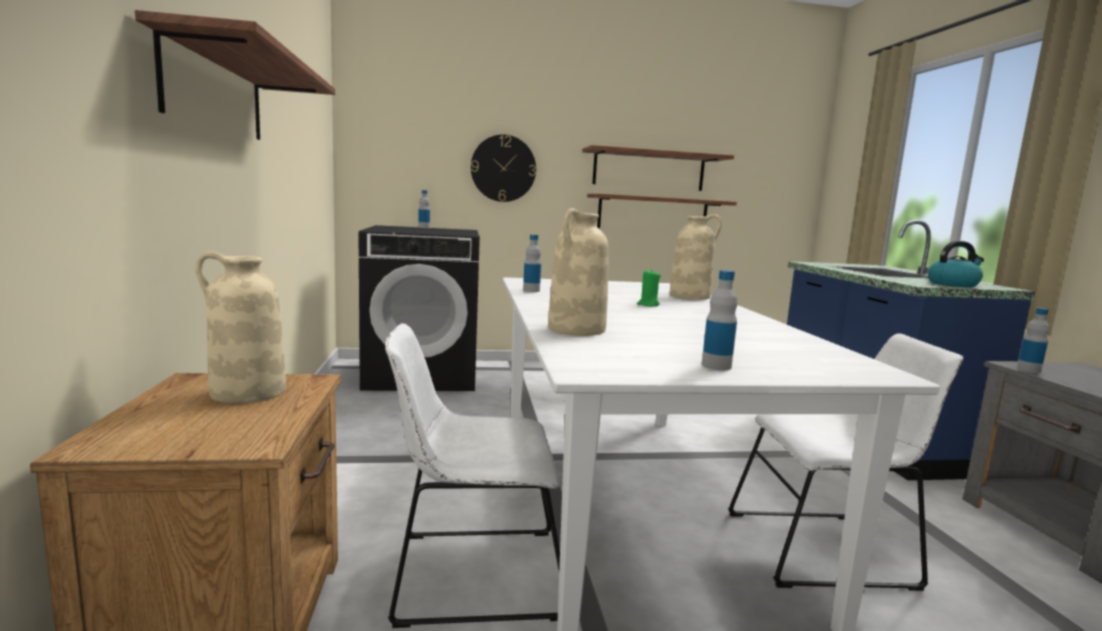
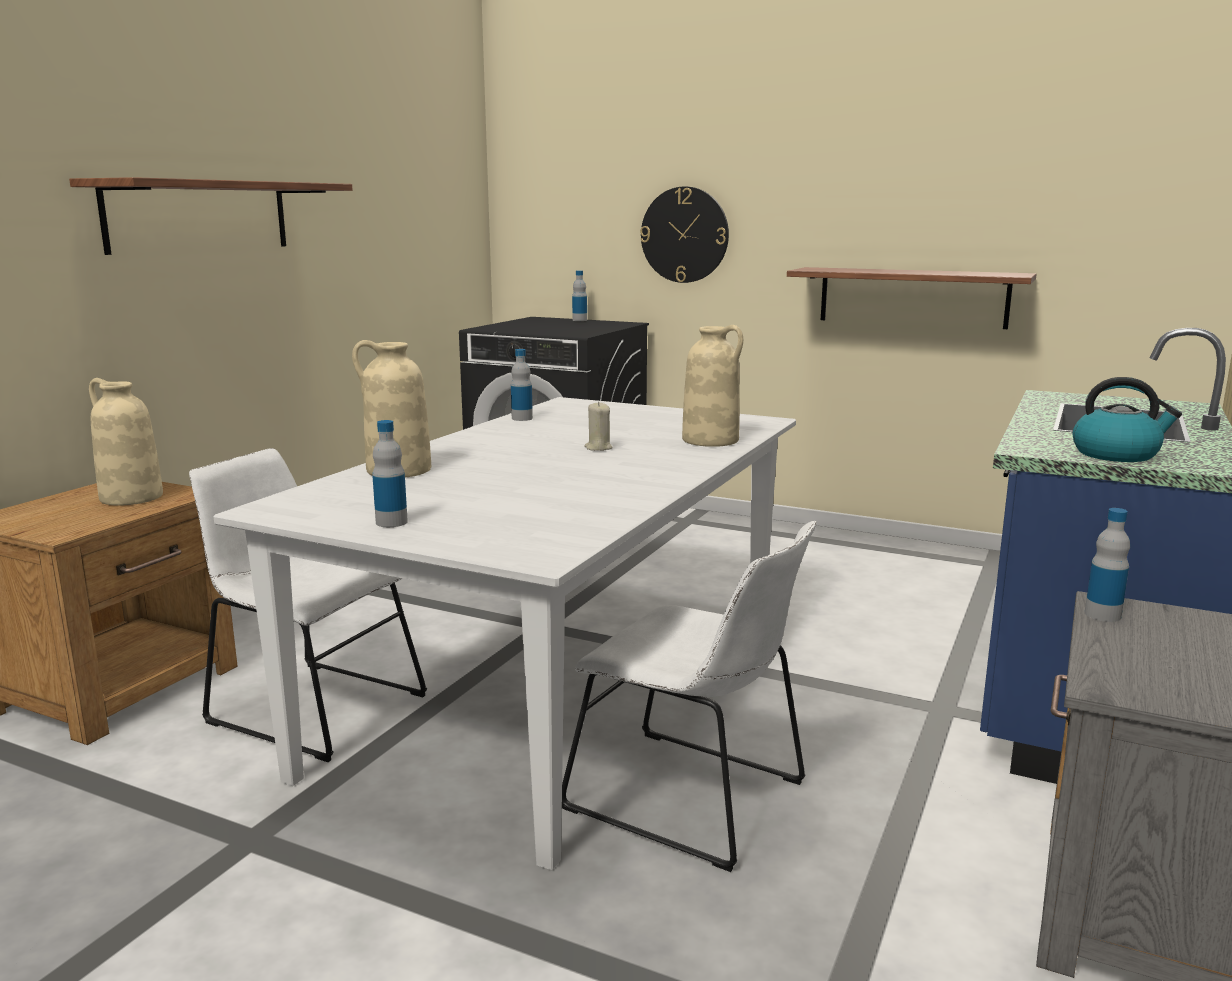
camera: 35 degrees right, 5 degrees up
(648, 305) = (598, 448): green candle -> beige candle
(649, 170) = (905, 225): shelf -> none

